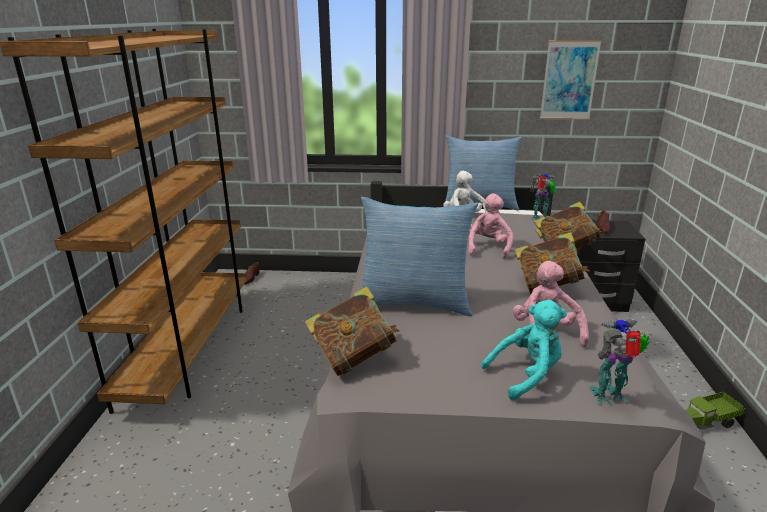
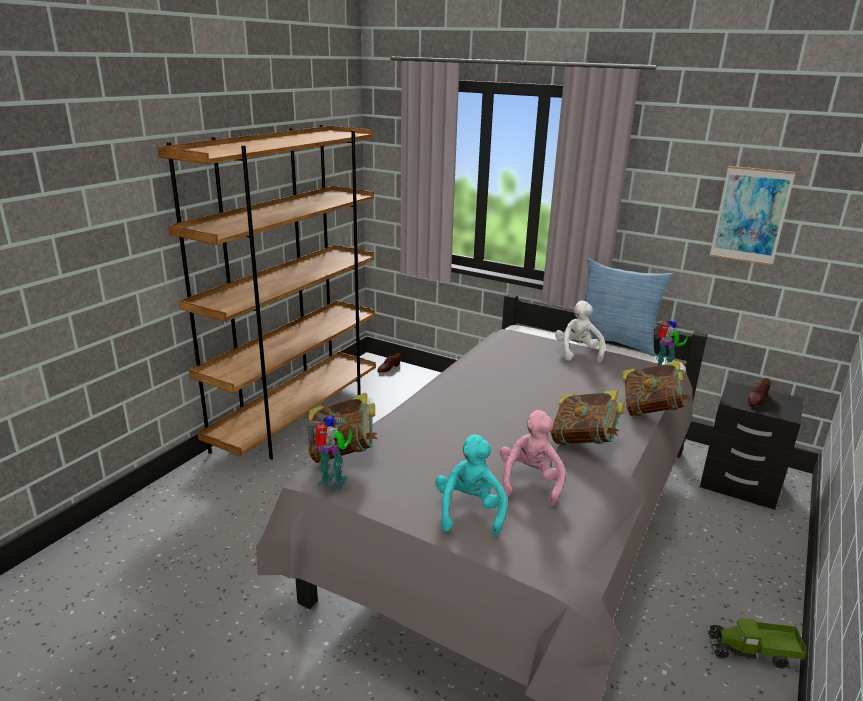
camera: 25 degrees right, 0 degrees up
(414, 302) = (439, 421): pillow -> none
(487, 248) = (566, 388): pink plush toy -> none
(526, 375) = (469, 511): turquoise plush toy -> turquoise plush toy turned 90 degrees counterclockwise
(610, 397) = (525, 553): toy robot -> toy robot (332, 484)

